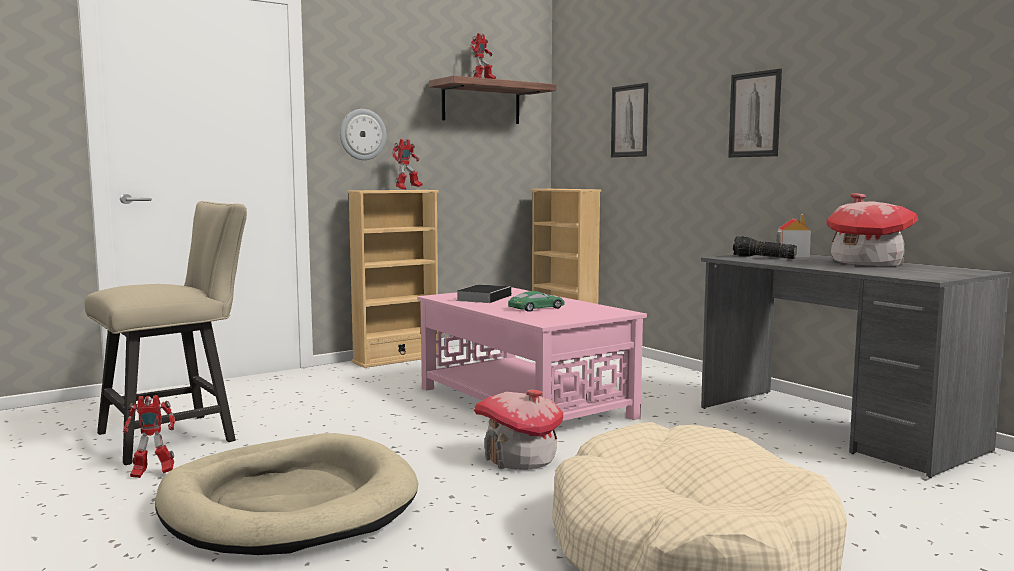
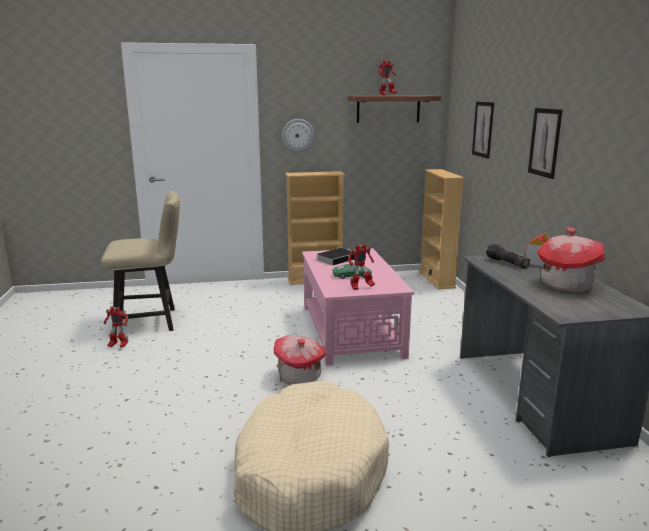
camera: 25 degrees right, 10 degrees up
(288, 503) = (156, 380): beige dog bed -> none
(407, 189) = (324, 173): toy robot -> toy robot (361, 287)

